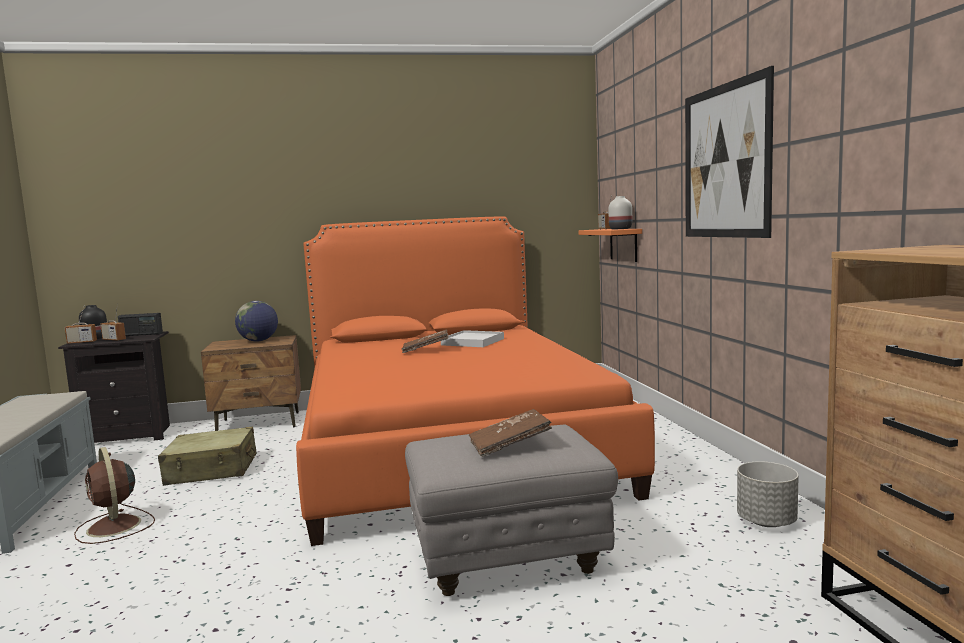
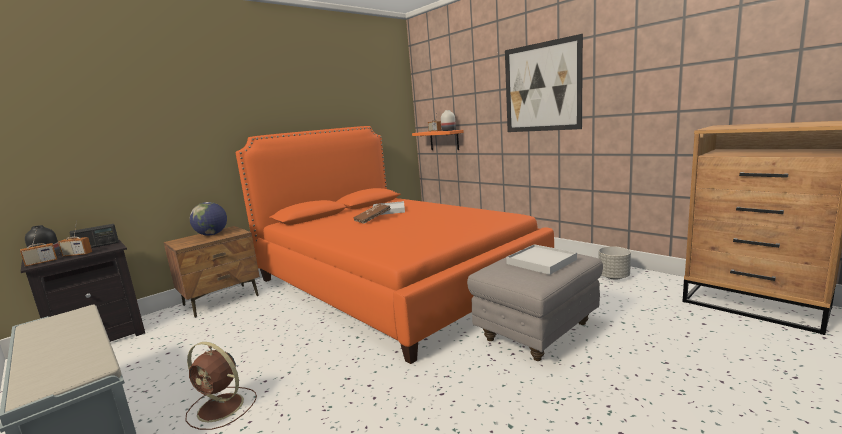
camera: 30 degrees left, 5 degrees up
(212, 470) = (239, 342): beige suitcase -> none
(509, 446) = (541, 262): brown book -> white tray

